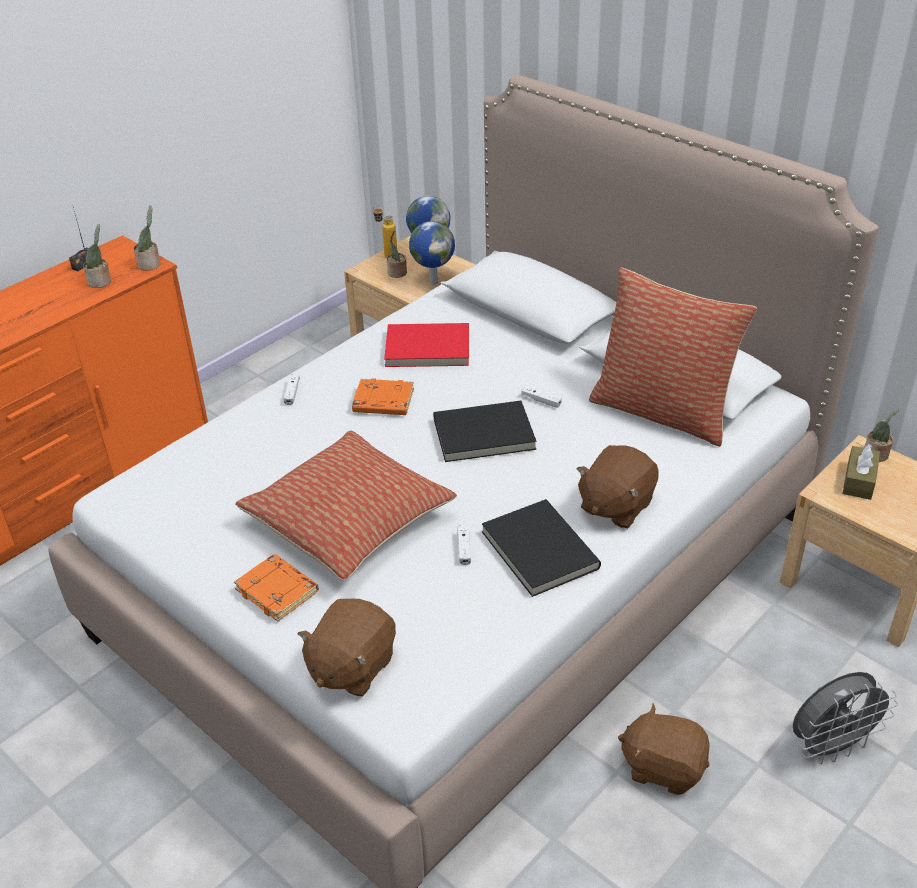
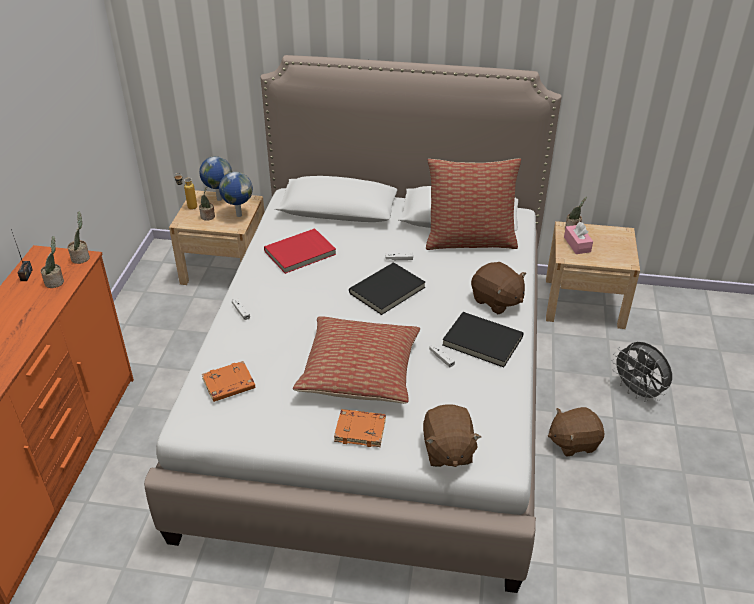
camera: 35 degrees left, 0 degrees up
(382, 402) = (307, 295): orange book -> orange book (228, 385)
(615, 505) = (496, 301): brown plush toy -> brown plush toy turned 45 degrees counterclockwise
(831, 746) = (637, 392): grey fan -> grey fan turned 105 degrees clockwise
(859, 481) = (577, 244): brown tissue box -> pink tissue box

